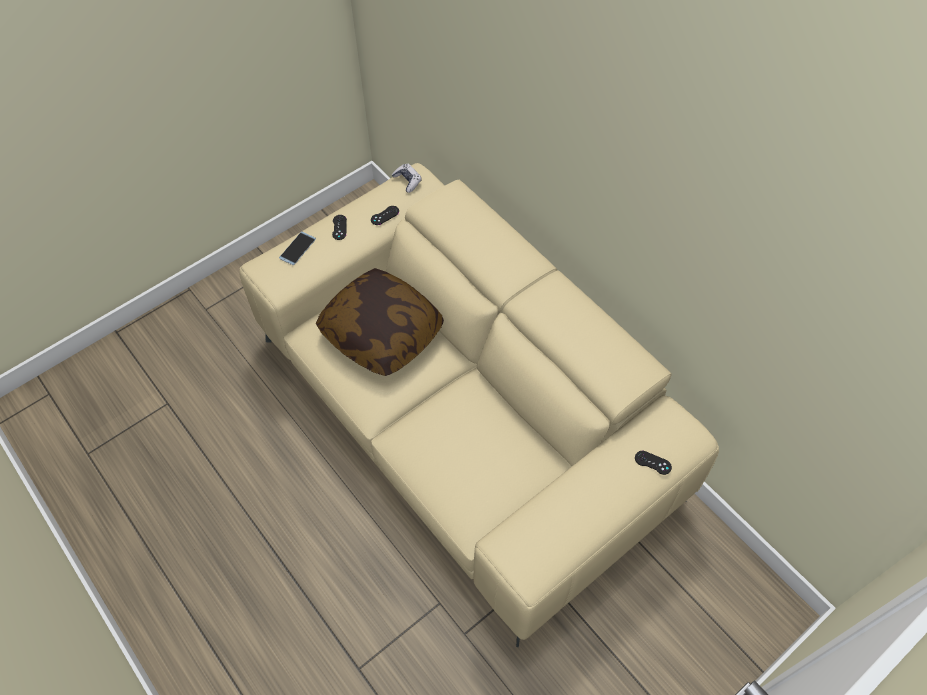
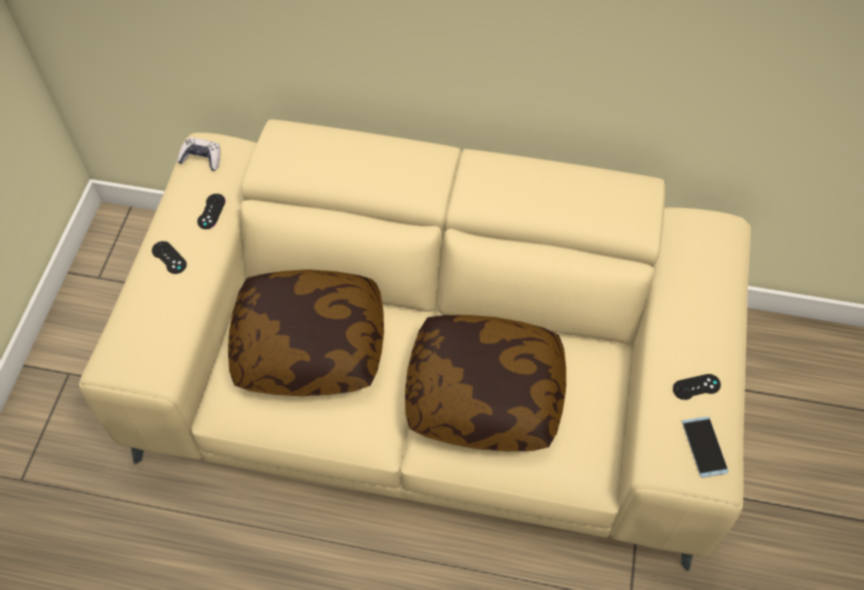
camera: 40 degrees left, 0 degrees up
(297, 248) = (140, 313): phone -> phone (704, 447)
(454, 431) = (484, 394): none -> pillow
(653, 462) = (717, 278): black game controller -> black game controller (696, 387)

